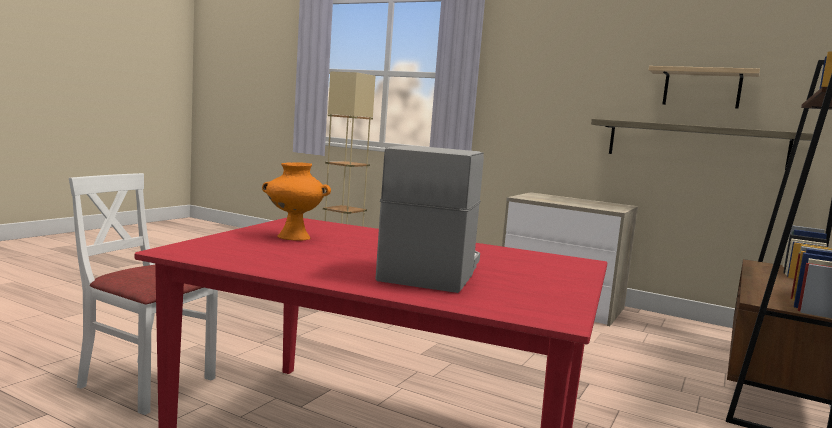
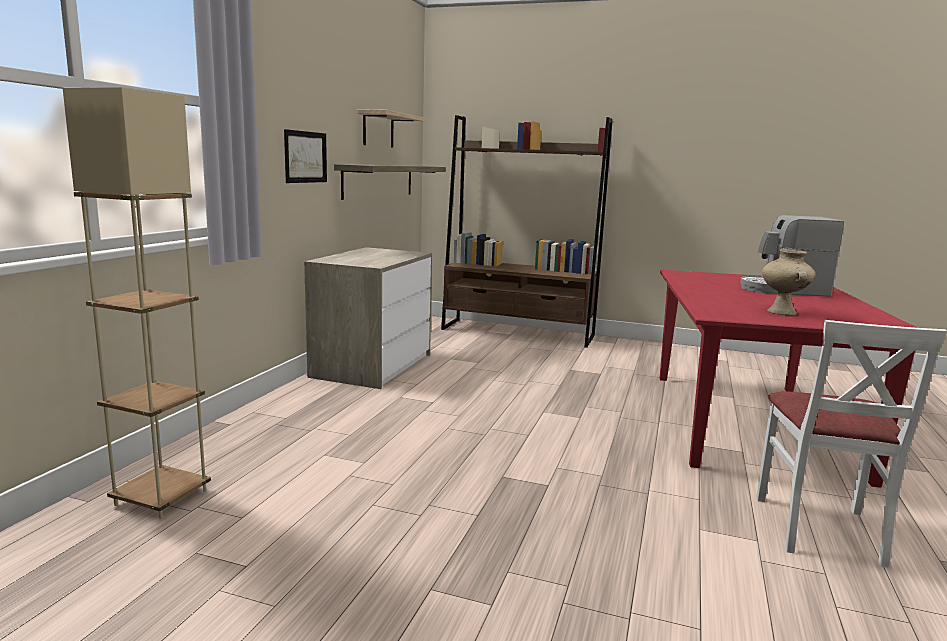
camera: 100 degrees left, 5 degrees up
(293, 237) = (782, 312): orange vase -> beige vase
(557, 112) = (305, 157): none -> picture

